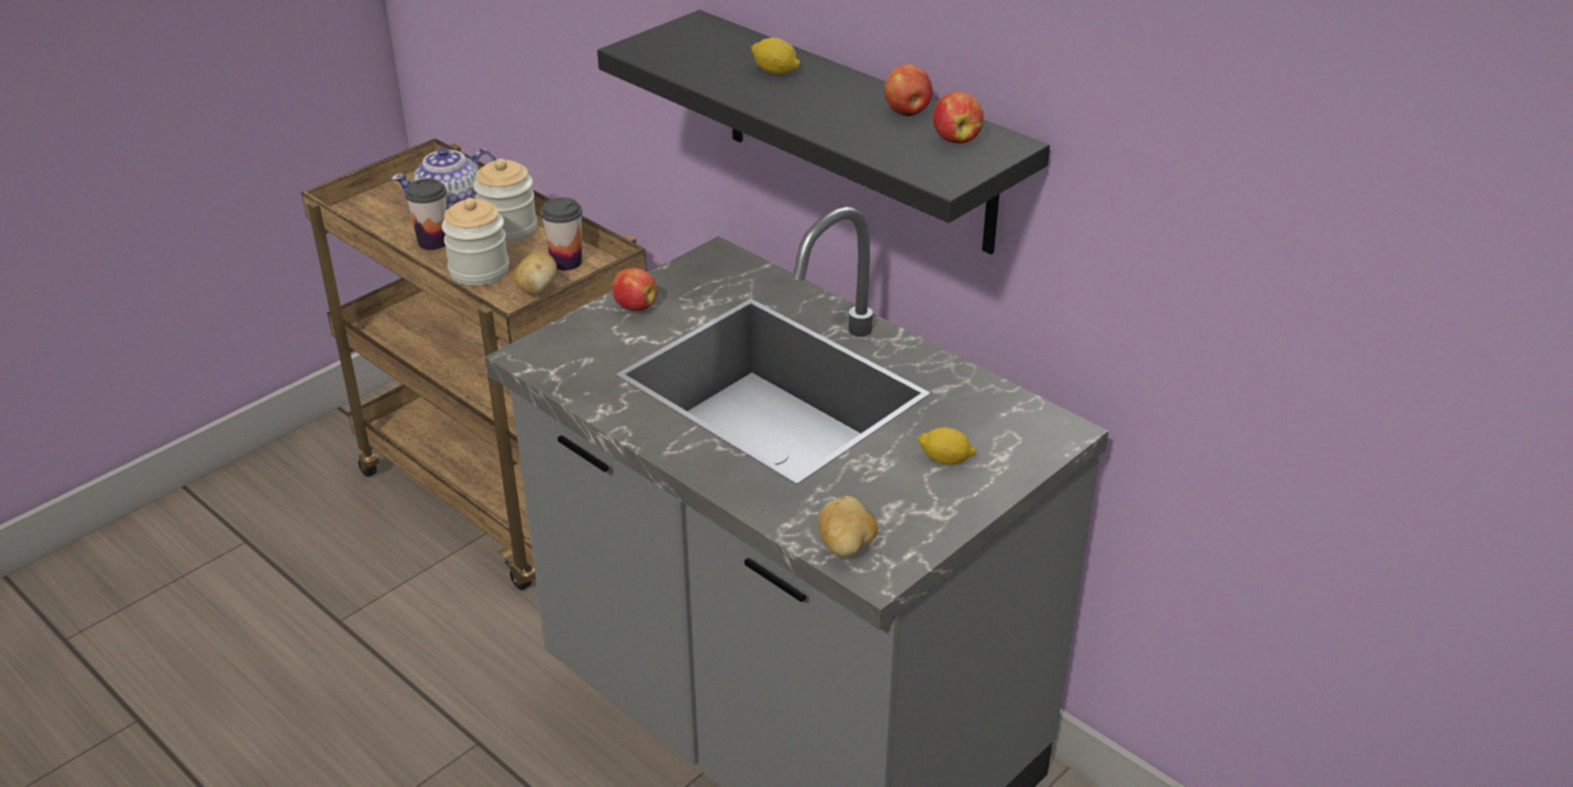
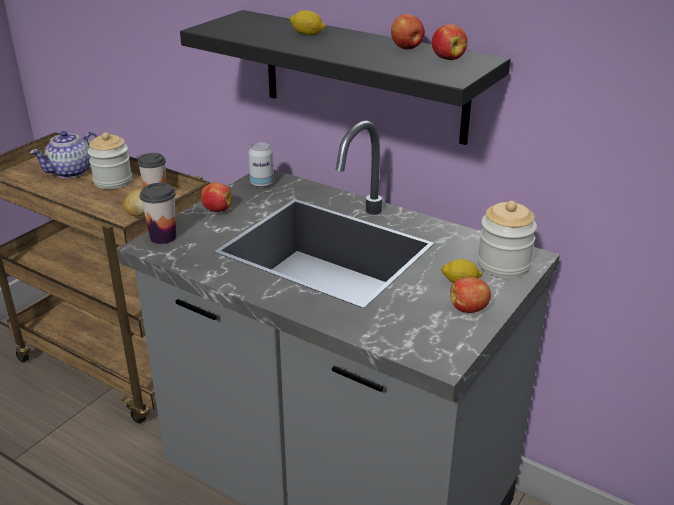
camera: 10 degrees left, 5 degrees down
(433, 242) = (62, 192): cup -> cup (163, 237)
(479, 271) = (97, 206): jar -> jar (503, 265)
(710, 268) = (262, 184): none -> can
(846, 547) = (414, 345): potato -> none
(941, 502) = (469, 309): none -> apple

